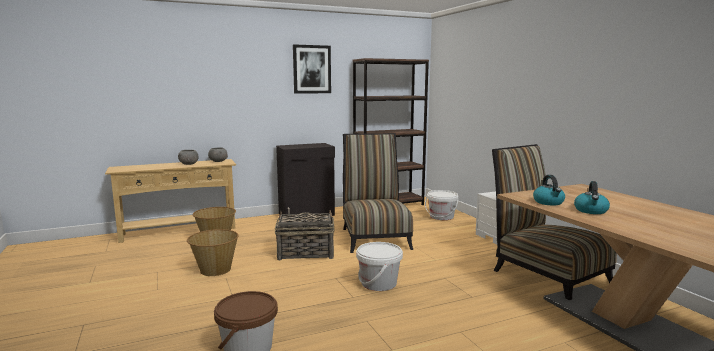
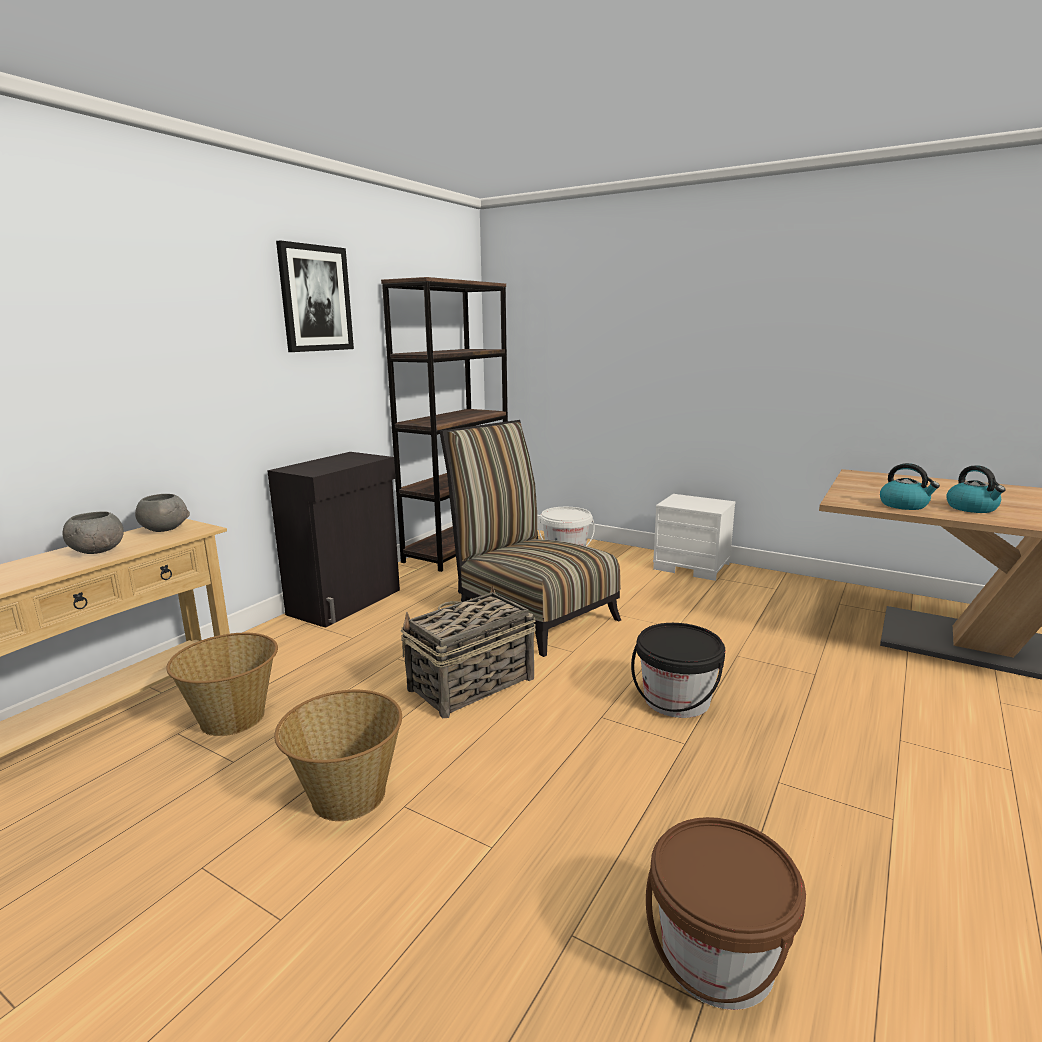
camera: 35 degrees left, 5 degrees up
(378, 283) = (676, 700): white bucket -> black bucket
(545, 274) = (821, 607): chair -> none

